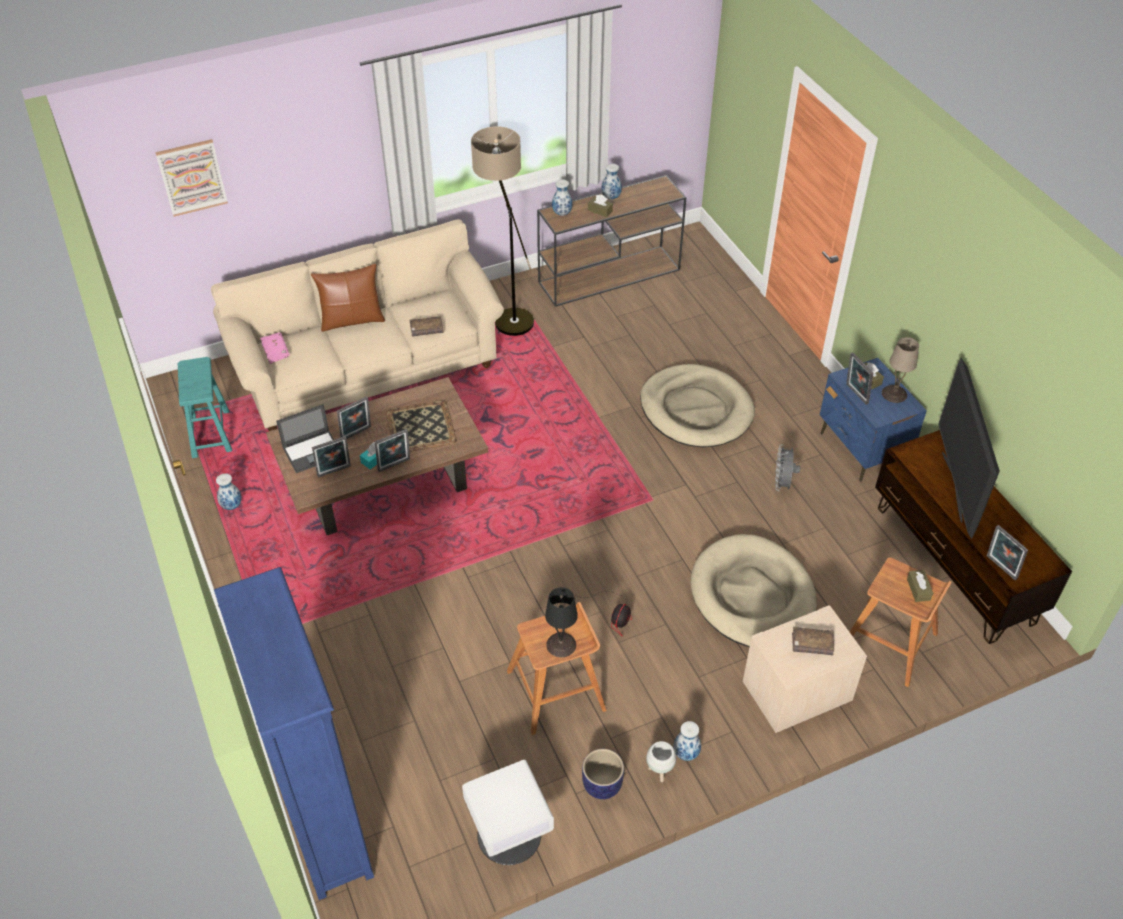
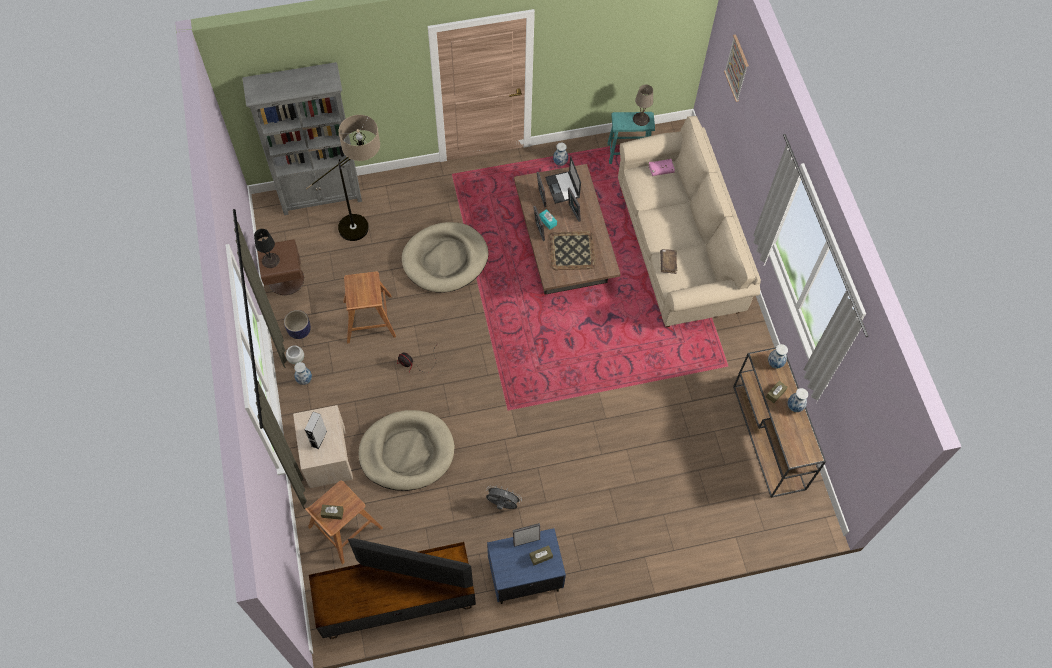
camera: 100 degrees right, 15 degrees up
(324, 824) = (321, 196): blue bookcase -> grey bookcase
(352, 320) = (689, 218): brown pillow -> none
(508, 313) = (728, 350): floor lamp -> floor lamp (365, 226)
(509, 835) = (285, 279): white nightstand -> brown nightstand
(560, 644) = (356, 291): black table lamp -> black table lamp (270, 260)
(696, 410) = (592, 464): beige dog bed -> beige dog bed (445, 259)
(812, 645) = (319, 438): brown book -> grey speaker
(894, 394) = (520, 571): beige table lamp -> beige table lamp (640, 119)
(1000, 568) = (333, 576): picture frame -> none

